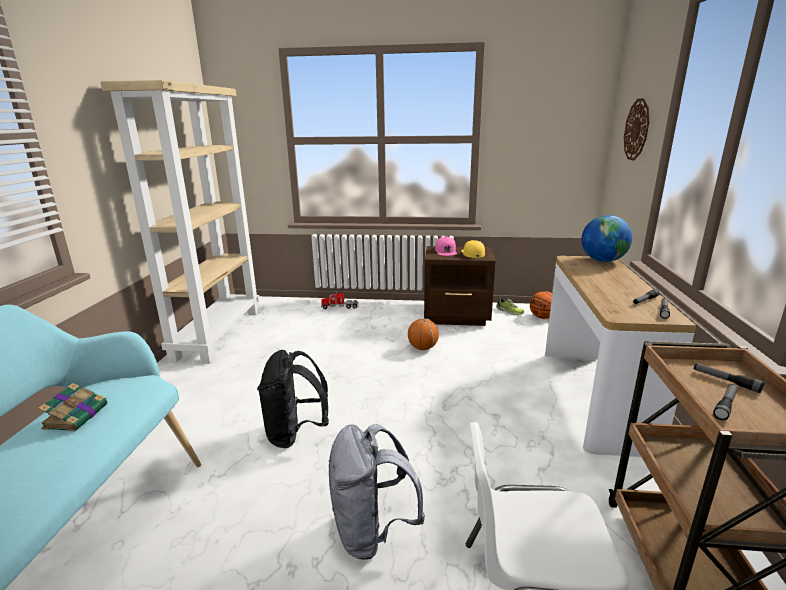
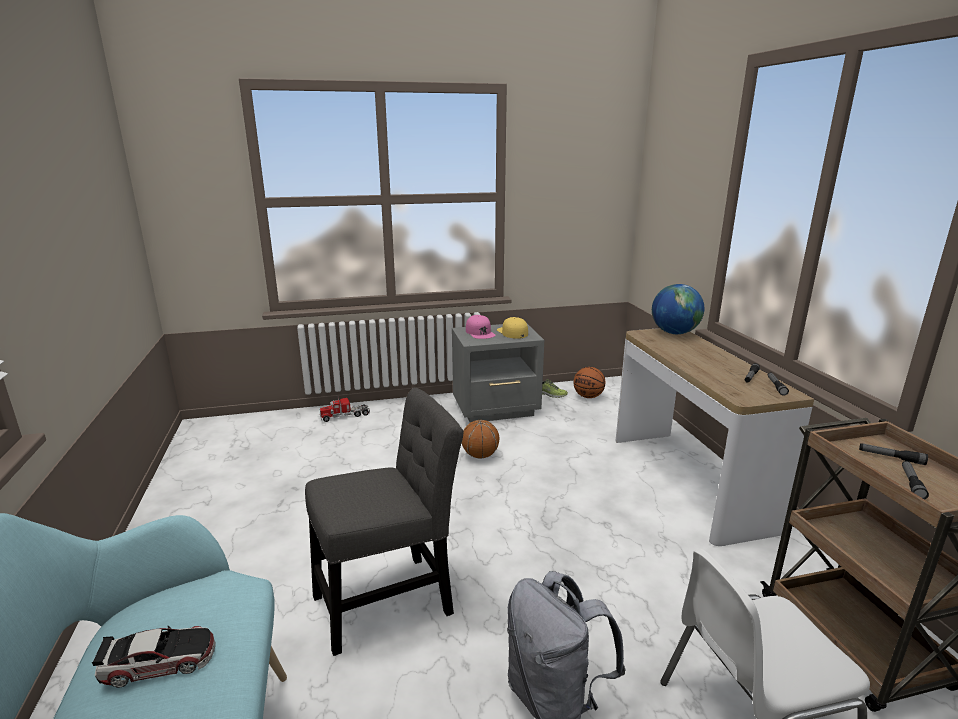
camera: 20 degrees left, 0 degrees up
(77, 415) = (159, 661): book -> toy car
(218, 333) = (191, 480): beige bookcase -> none
(295, 433) = (389, 600): black backpack -> grey chair
(457, 317) = (497, 409): brown nightstand -> grey nightstand
(637, 129) = (683, 188): wall clock -> none

